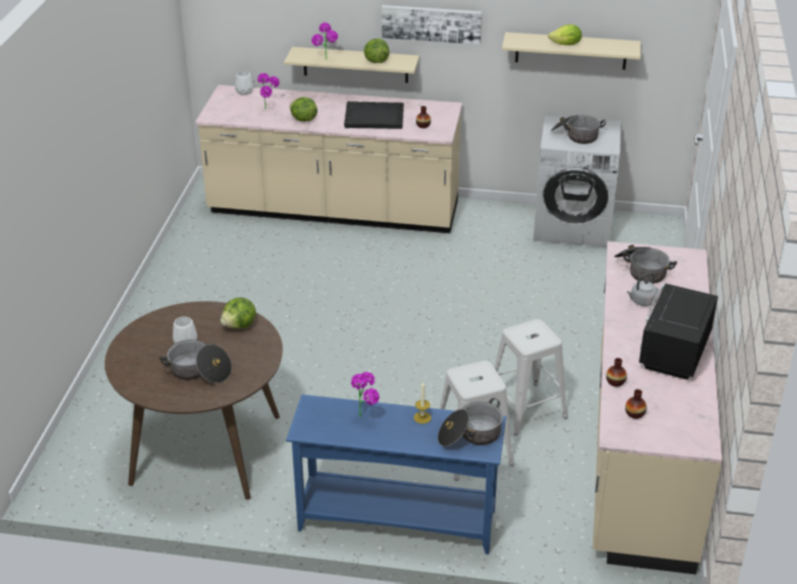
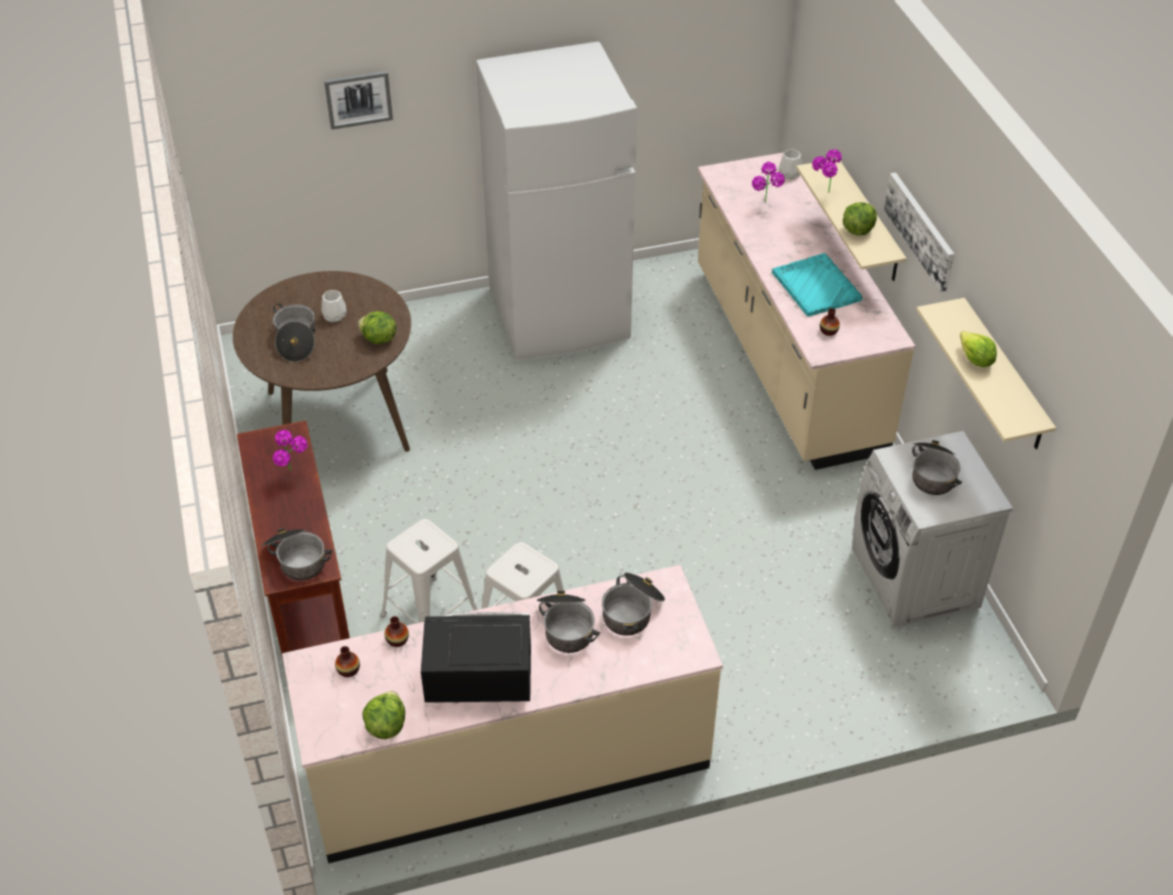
camera: 65 degrees right, 10 degrees up
(40, 175) = (358, 99): none -> picture
(188, 293) = (559, 314): none -> white fridge
(303, 120) = (763, 237): lettuce -> lettuce (386, 726)
(373, 117) = (815, 286): black tray -> turquoise tray
(396, 520) = (304, 589): blue console table -> brown console table
(422, 417) = (308, 515): candle -> none
(642, 301) = (566, 627): grey kettle -> cooking pot

